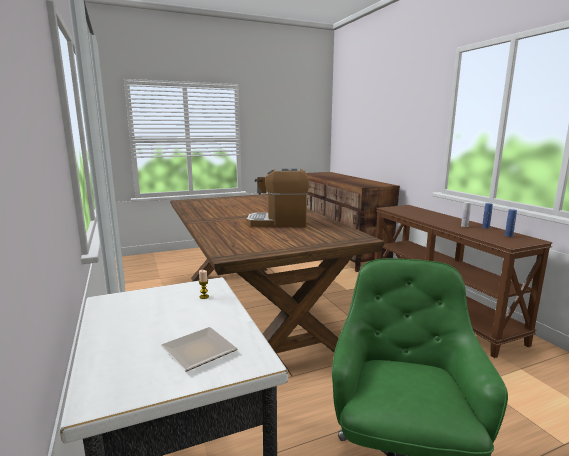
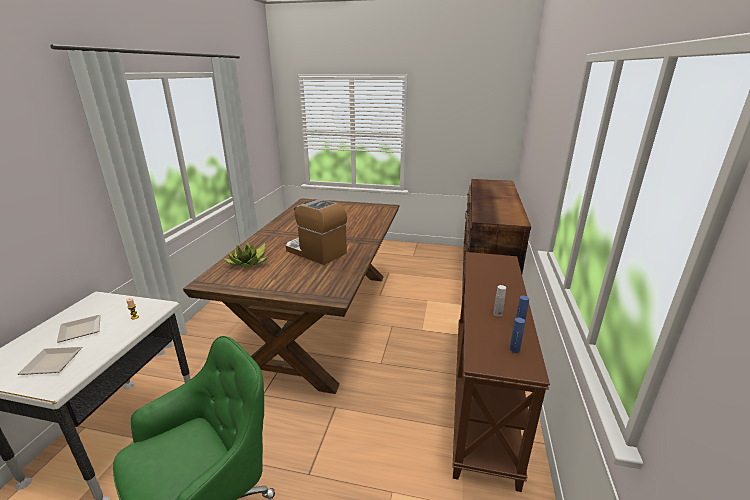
camera: 35 degrees right, 10 degrees up
(159, 323) = (79, 330): none -> plate
(236, 238) = (249, 263): none -> potted plant

